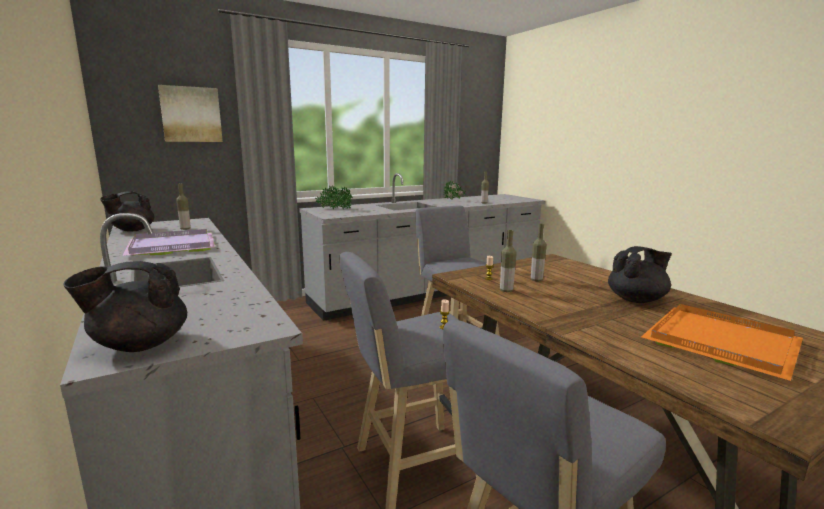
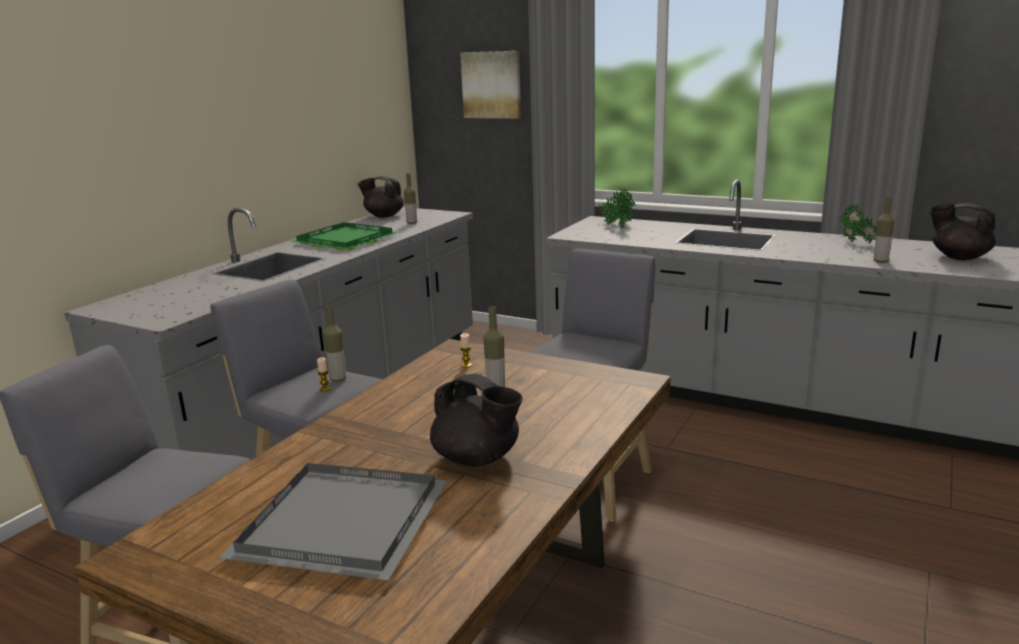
camera: 60 degrees right, 5 degrees up
(139, 344) = (121, 306): black teapot -> black teapot (958, 257)
(174, 246) = (345, 241): purple tray -> green tray
(506, 290) = (426, 382): bottle -> bottle (338, 379)
(724, 342) = (343, 525): orange tray -> grey tray

